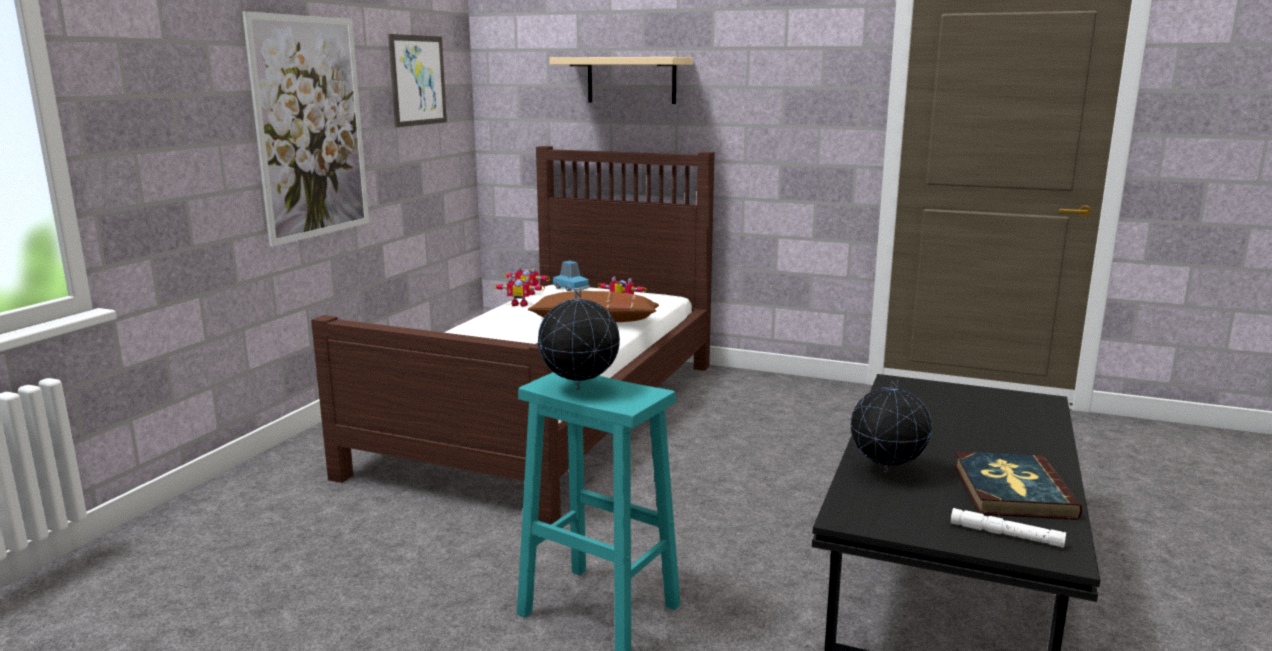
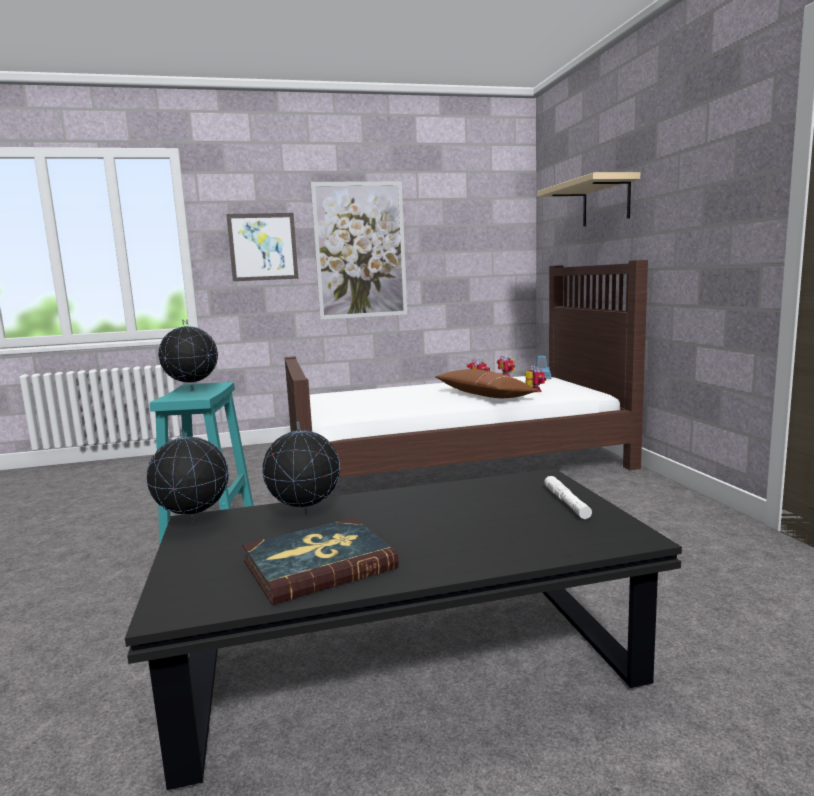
camera: 55 degrees right, 5 degrees down
(418, 80) = (468, 220): picture -> picture (263, 247)
(849, 518) = (194, 522): none -> globe
(1006, 534) = (205, 579): white flashlight -> white flashlight (566, 502)

